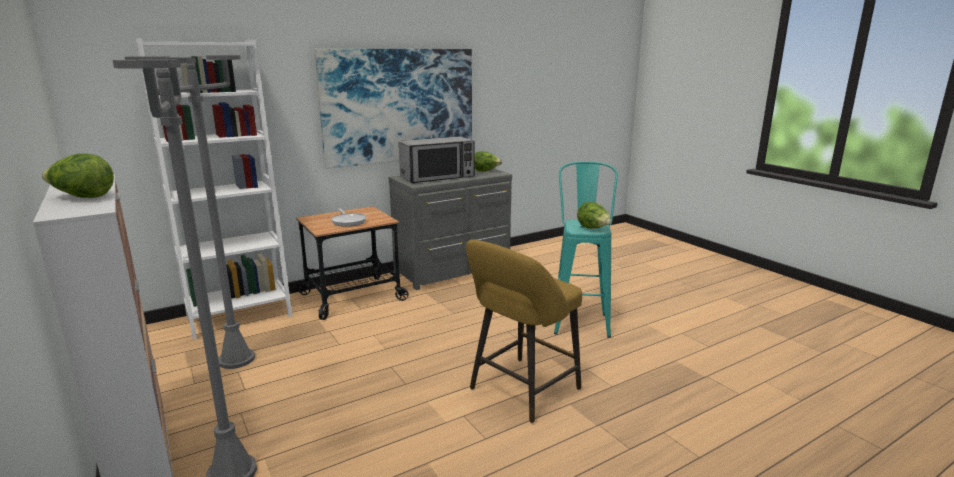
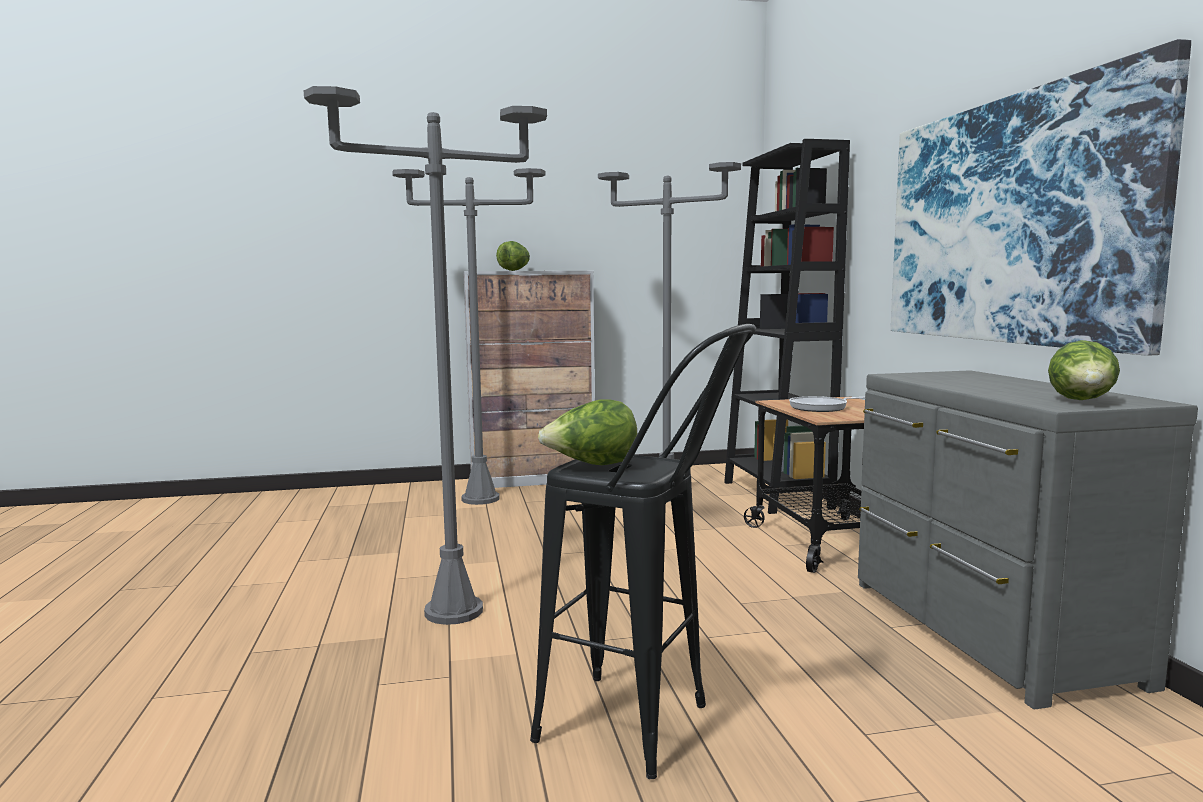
camera: 110 degrees right, 10 degrees down
(239, 316) = (776, 495): white bookcase -> black bookcase
(438, 177) = (970, 382): microwave -> none
(521, 391) = (453, 611): yellow stool -> grey floor lamp
(580, 319) = (647, 731): turquoise stool -> black stool

